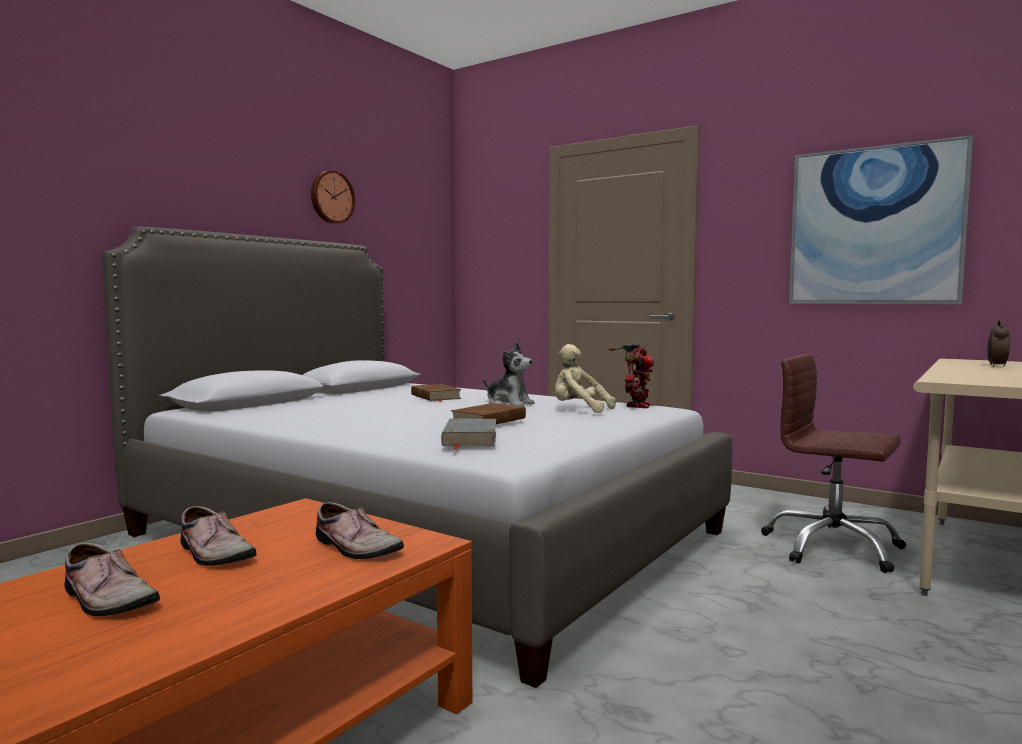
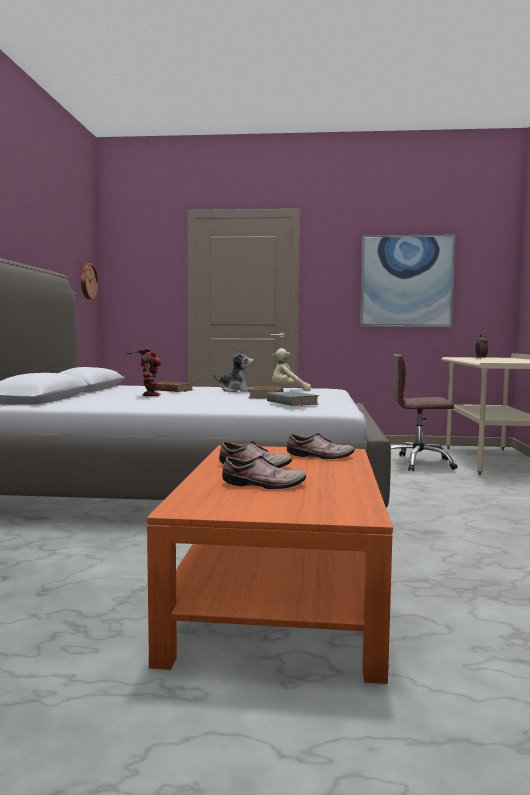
camera: 30 degrees left, 0 degrees up
(331, 197) = (41, 233): wall clock -> wall clock (87, 281)
(637, 405) = (311, 388): toy robot -> toy robot (149, 395)

